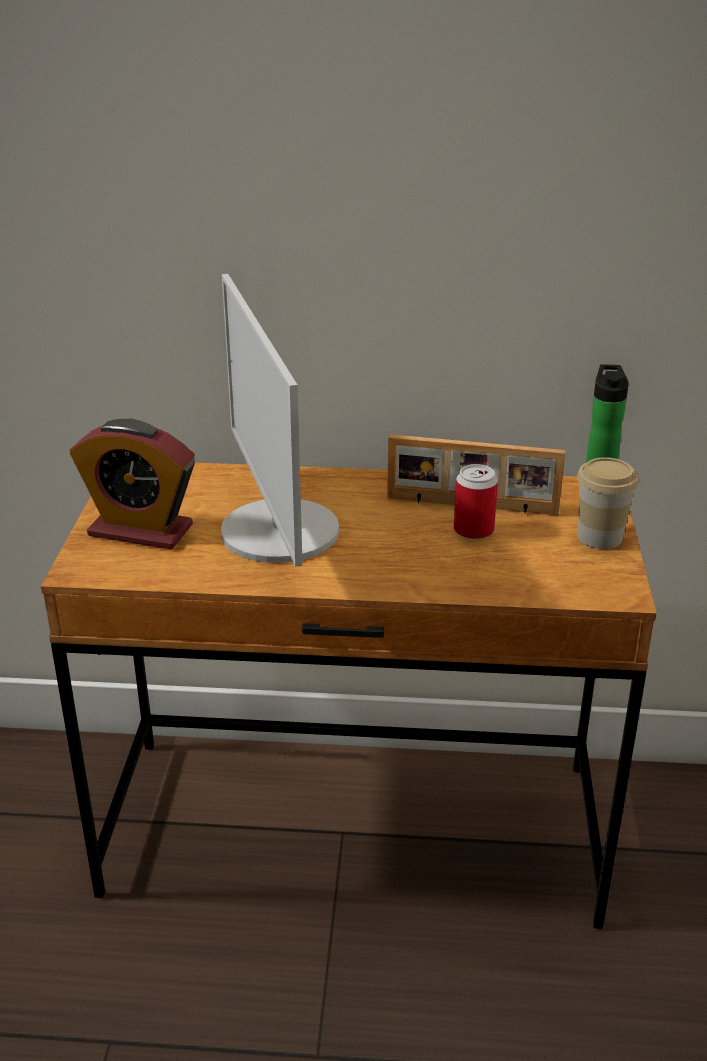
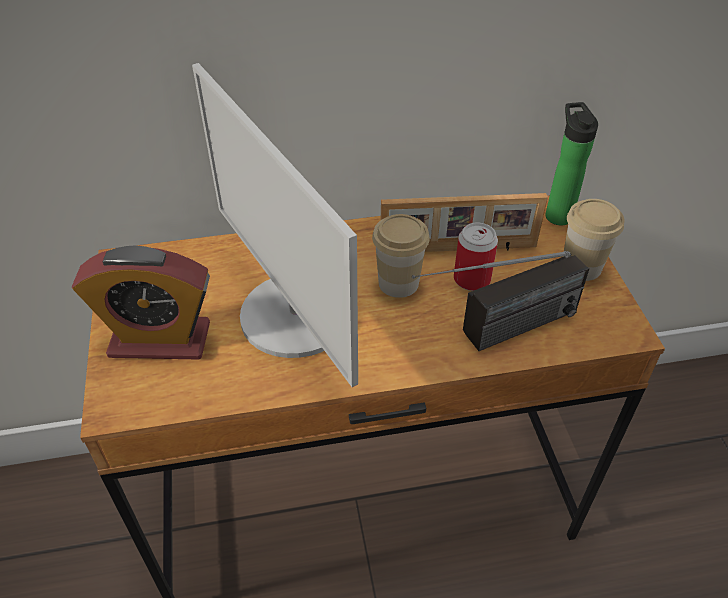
camera: 15 degrees left, 15 degrees up
(394, 522) = (398, 283): none -> cup
(475, 575) = (495, 334): none -> radio

